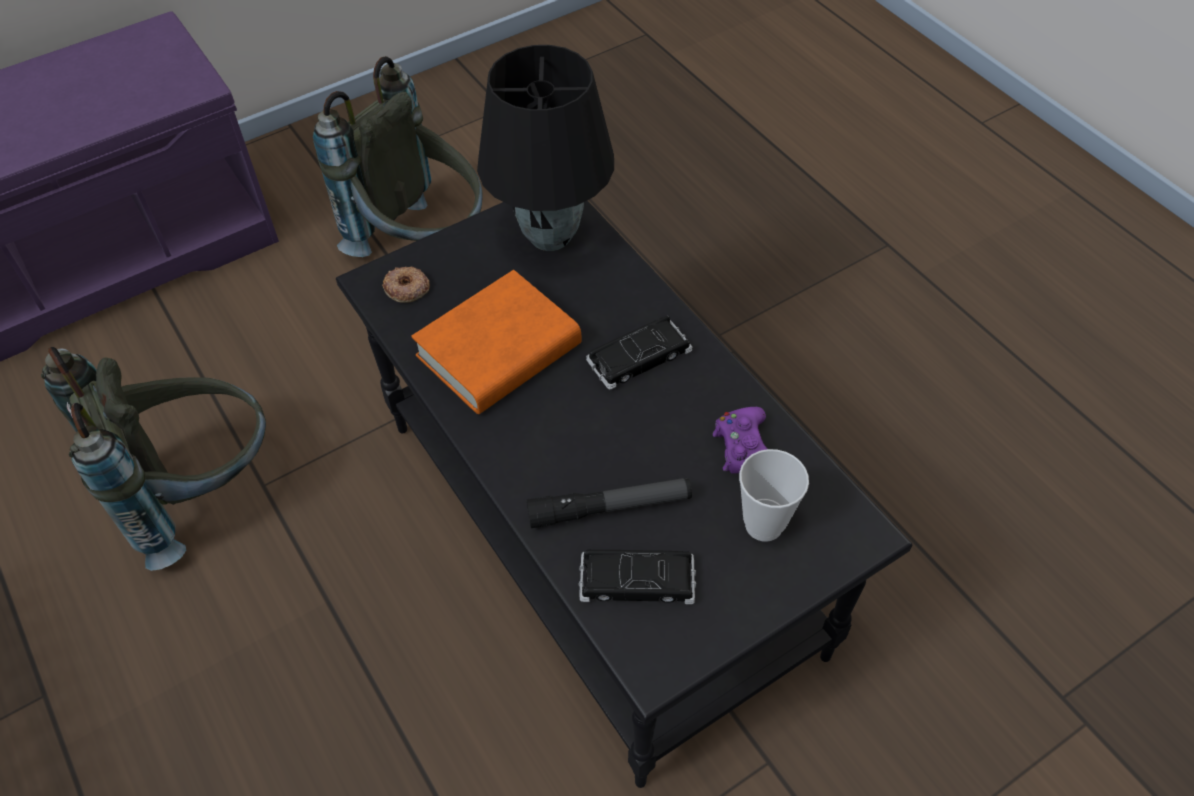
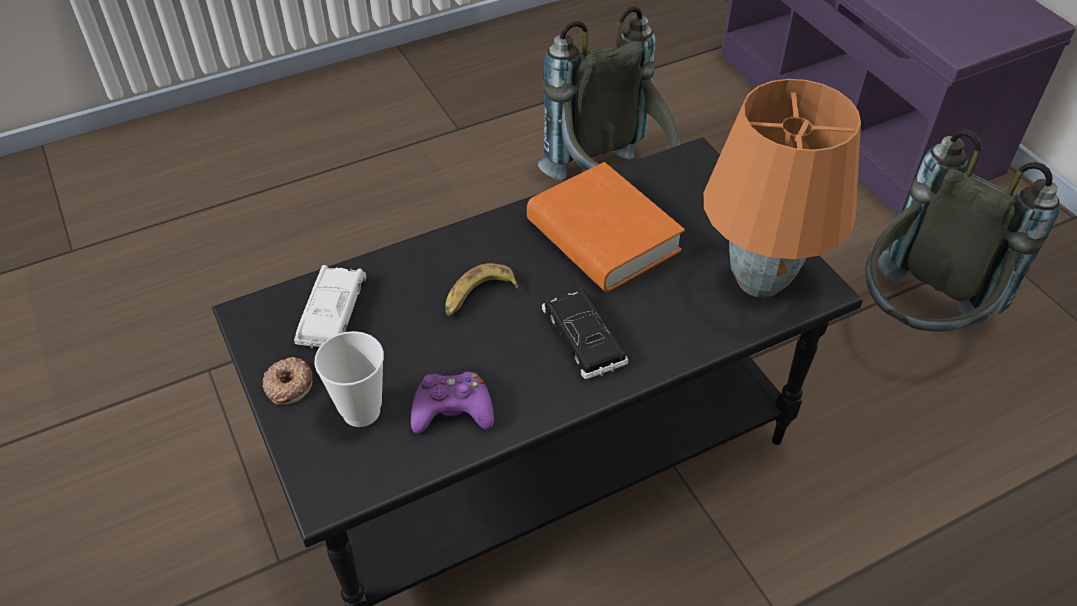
camera: 95 degrees right, 5 degrees down
(406, 288) = (686, 178): donut -> donut (288, 384)
(552, 236) = (759, 282): black table lamp -> orange table lamp
(596, 447) = (478, 296): none -> banana
(609, 508) = (410, 300): flashlight -> none
(637, 581) = (332, 311): black toy car -> white toy car

